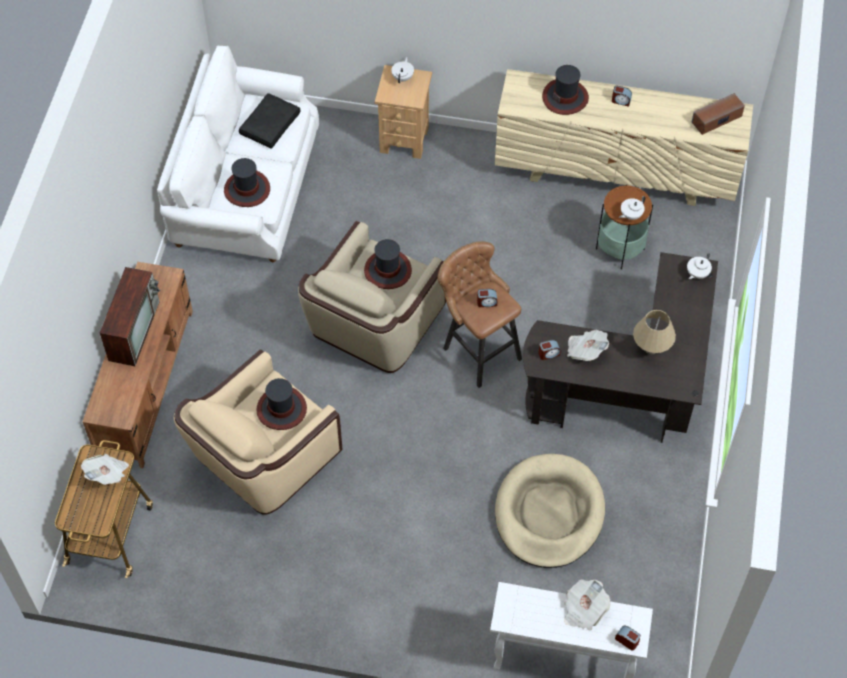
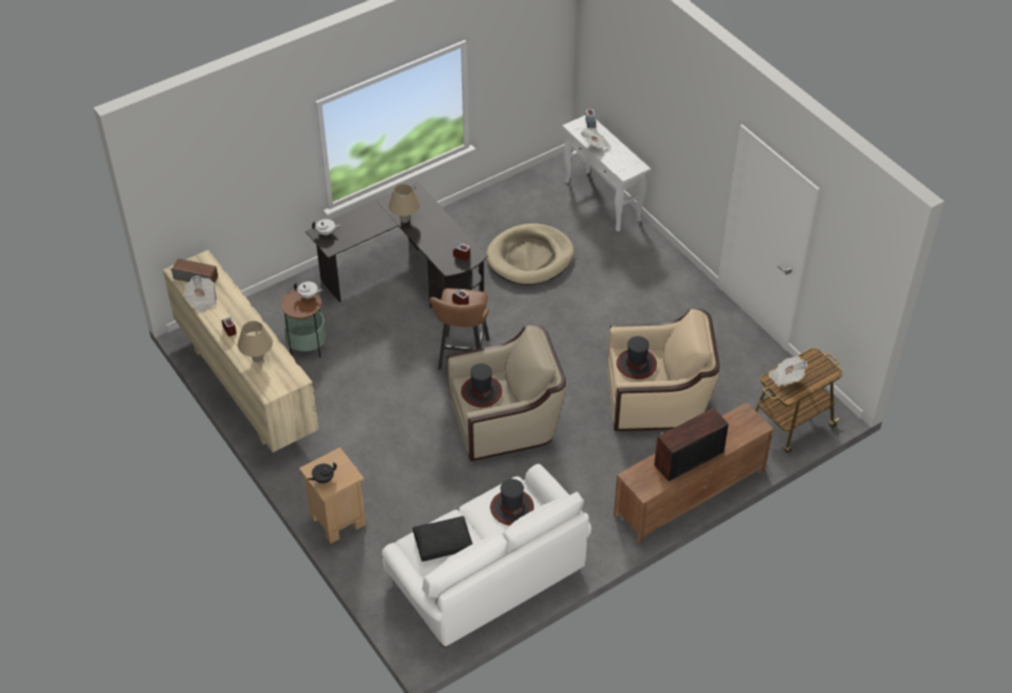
camera: 135 degrees left, 10 degrees down
(403, 77) = (323, 479): white teapot -> black teapot
(565, 97) = (257, 358): hat -> beige table lamp
(585, 350) = (439, 243): newspaper -> newspaper (202, 301)

